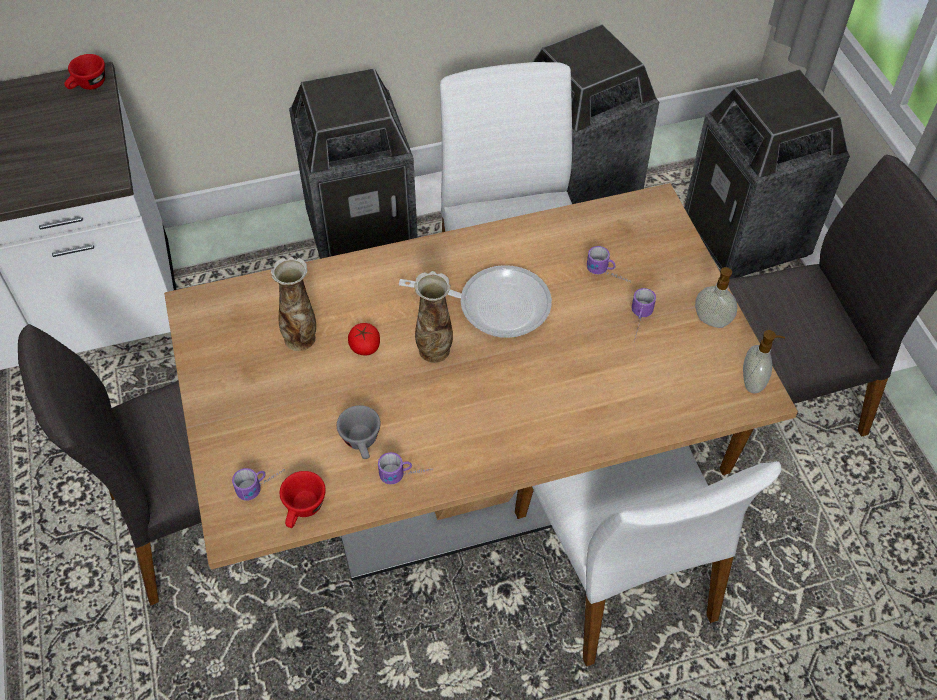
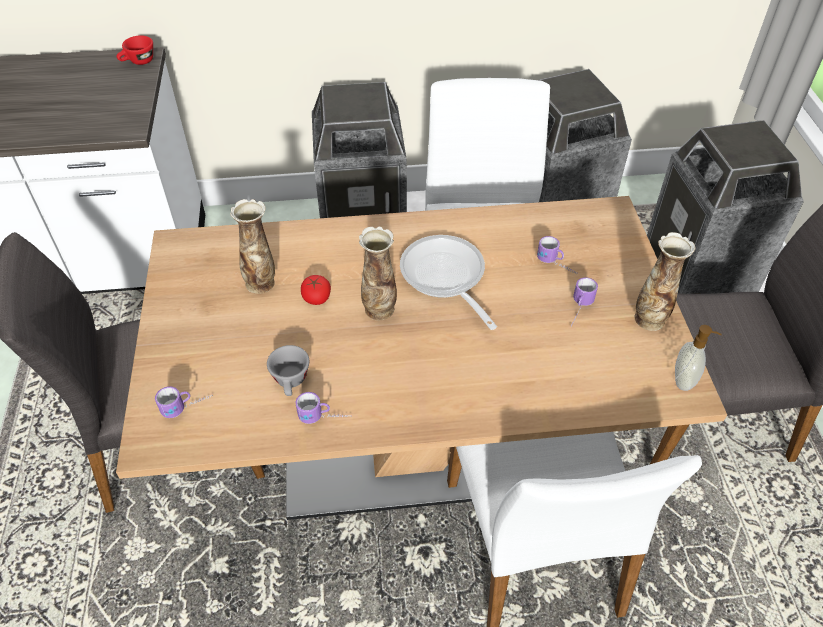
camera: 10 degrees right, 5 degrees down
(303, 510) = (219, 435): red cup -> none
(495, 305) = (445, 278): frying pan -> frying pan turned 135 degrees counterclockwise
(711, 321) = (650, 318): soap dispenser -> vase

